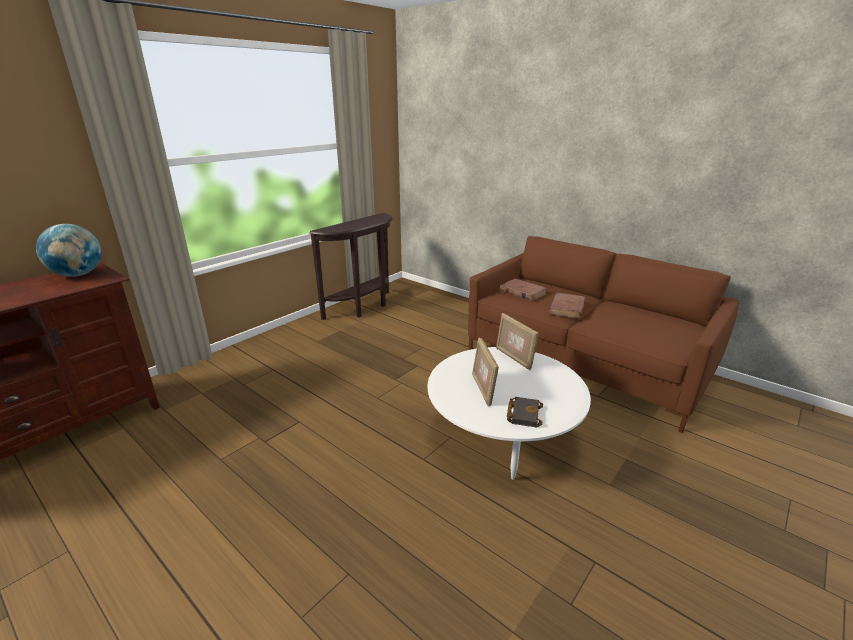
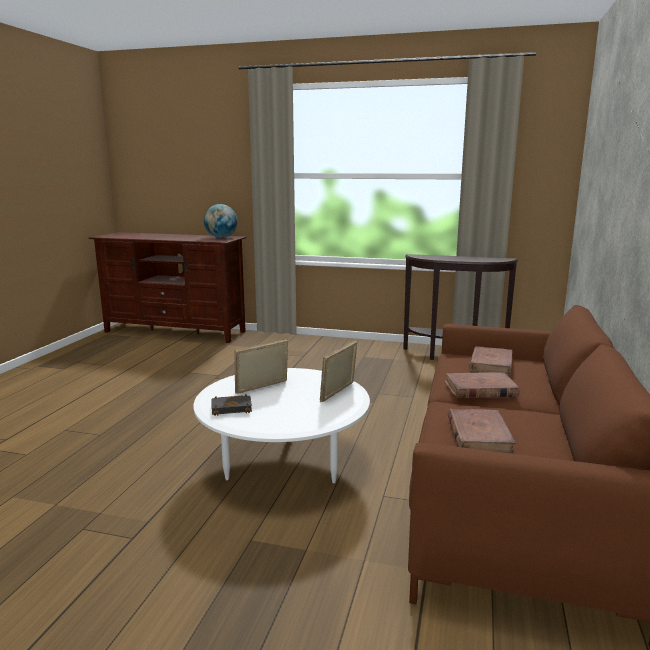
camera: 65 degrees right, 10 degrees down
(639, 328) = (479, 435): none -> brown book

